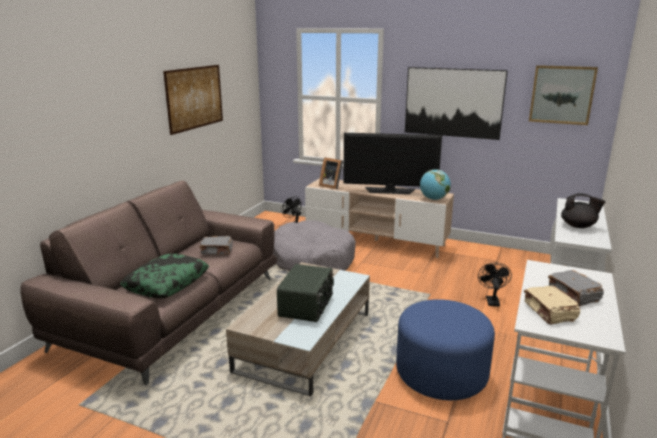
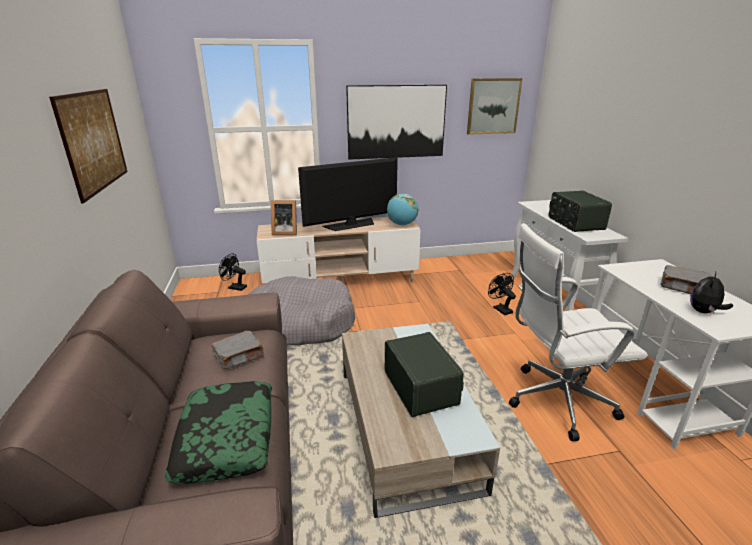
camera: 35 degrees left, 5 degrees up
(441, 374) = (555, 401): blue ottoman -> white office chair
(549, 312) = (704, 312): beige book -> plush toy
(578, 226) = (574, 223): black teapot -> radio

